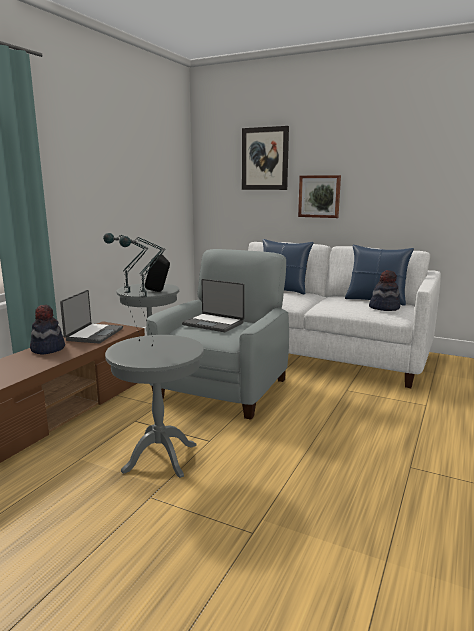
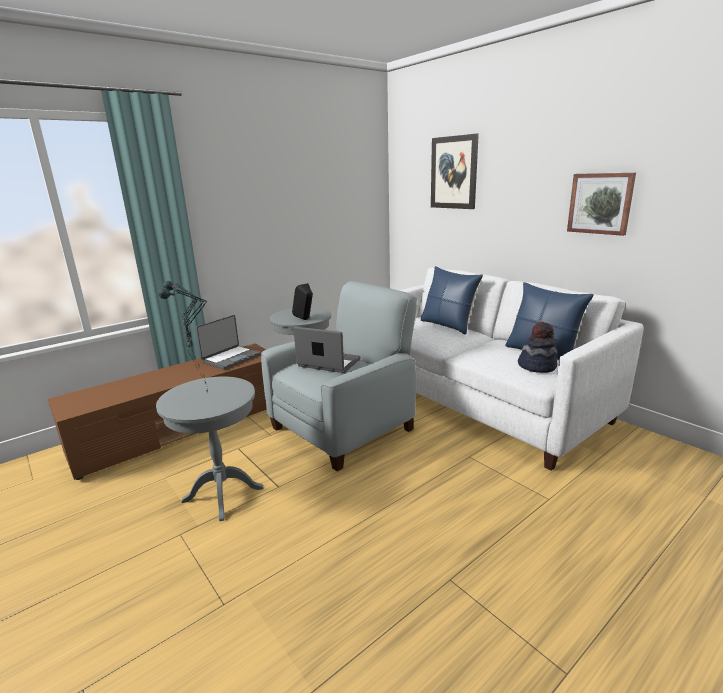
camera: 25 degrees right, 5 degrees up
(47, 349) = (180, 369): hat -> none
(214, 323) = (328, 363): laptop -> laptop turned 150 degrees clockwise
(319, 196) = (507, 218): picture -> picture (600, 203)

